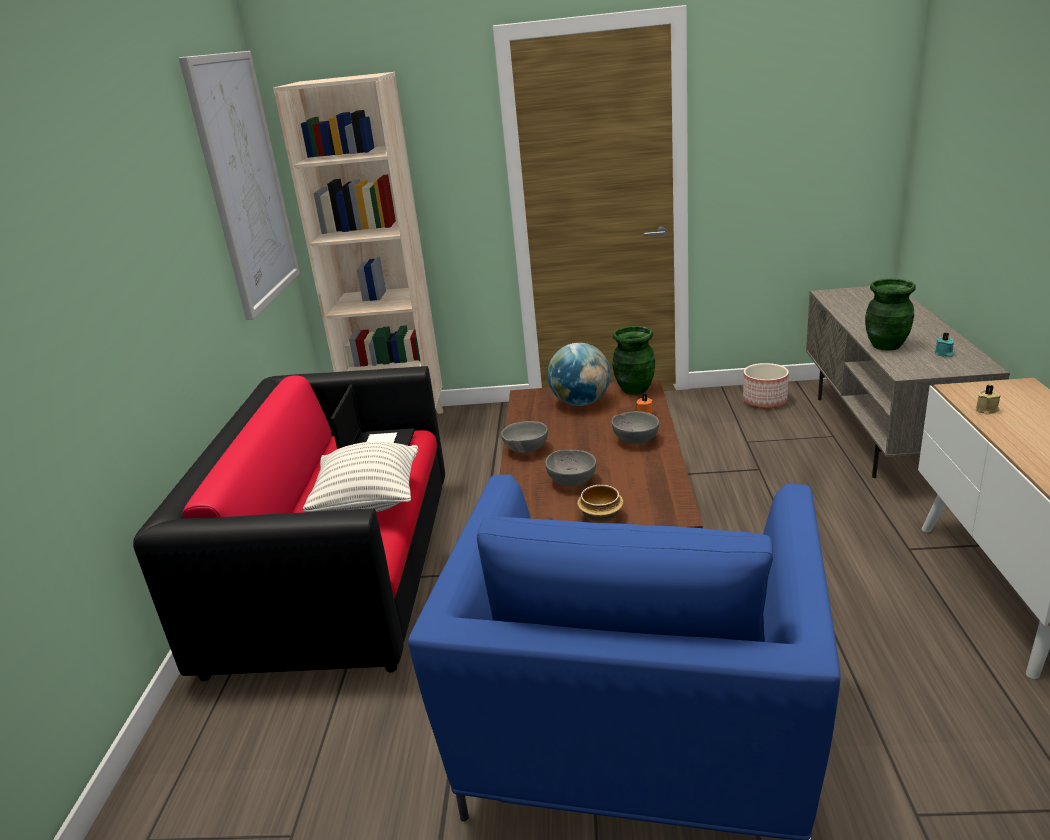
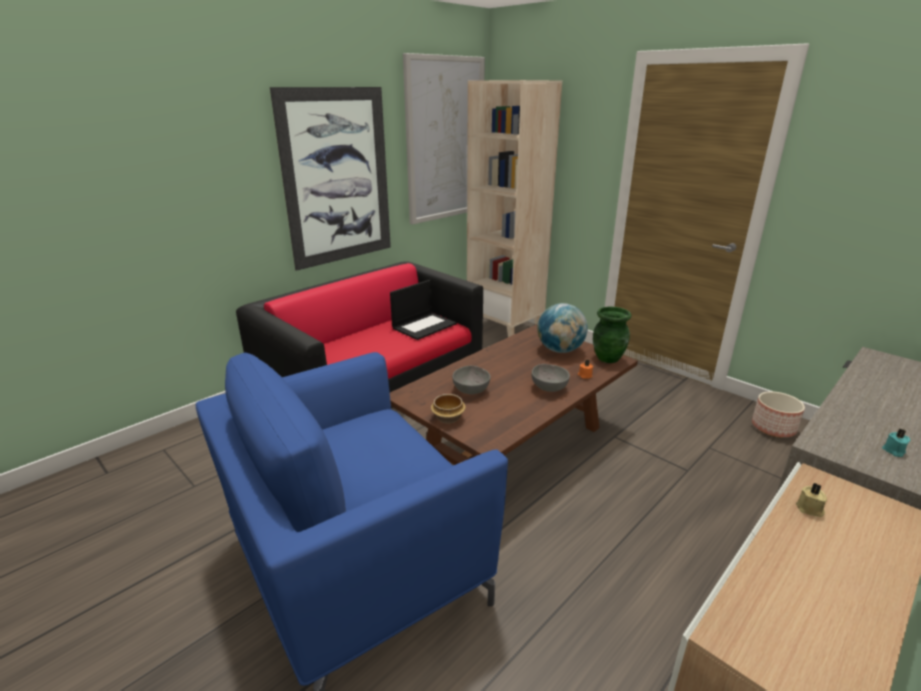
camera: 40 degrees right, 0 degrees up
(167, 273) = (337, 178): none -> picture
(369, 502) = (377, 348): pillow -> none
(525, 450) = (480, 360): grey bowl -> none
(886, 345) = (845, 417): green vase -> none

